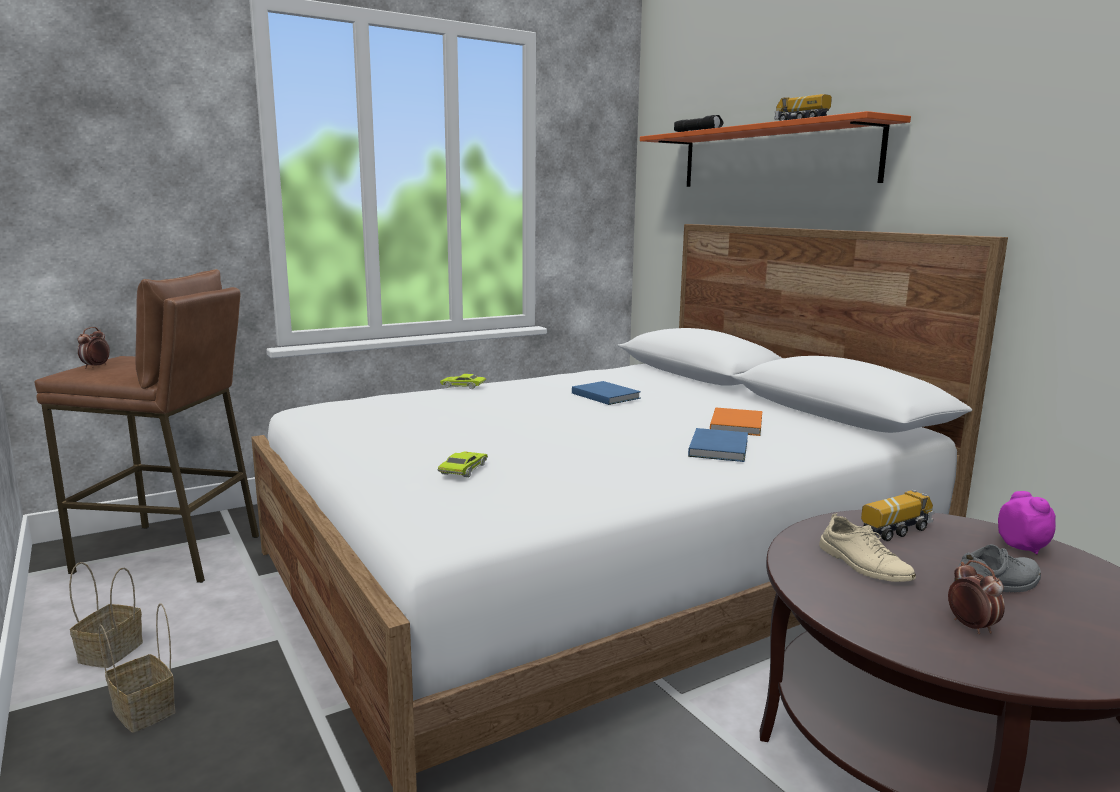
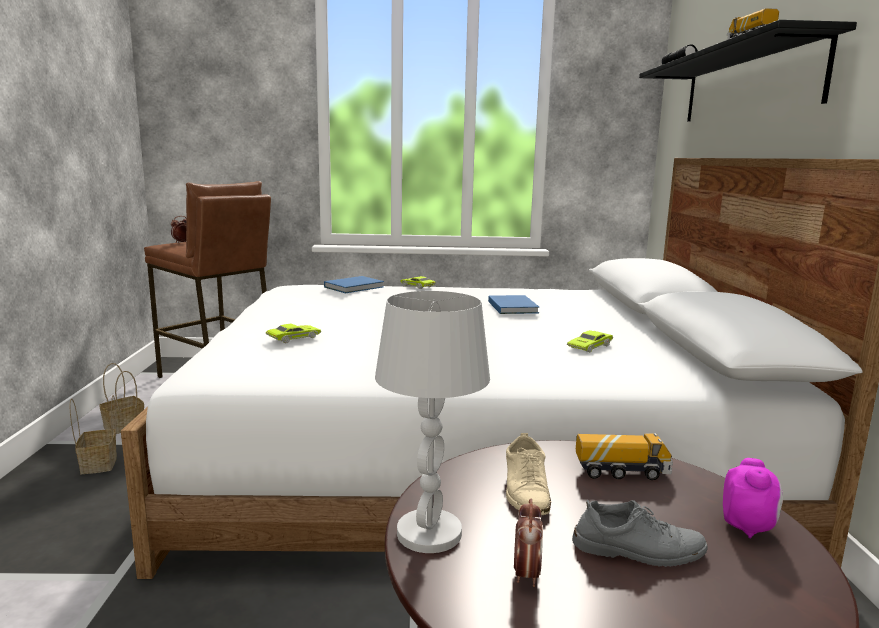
camera: 30 degrees right, 0 degrees up
(720, 448) = (528, 360): blue book -> blue book (355, 287)
(737, 424) = (589, 346): orange book -> green toy car
(774, 157) = (747, 84): orange shelf -> black shelf
(863, 621) = (429, 533): none -> white table lamp

